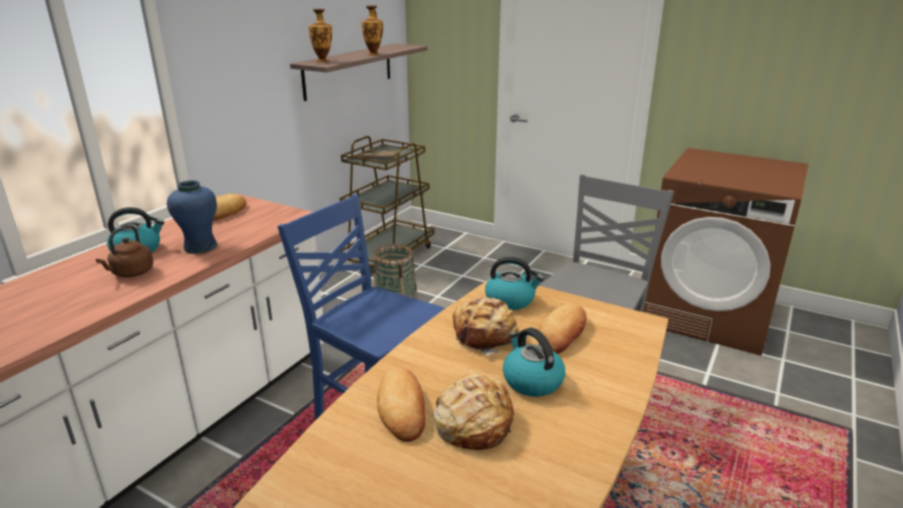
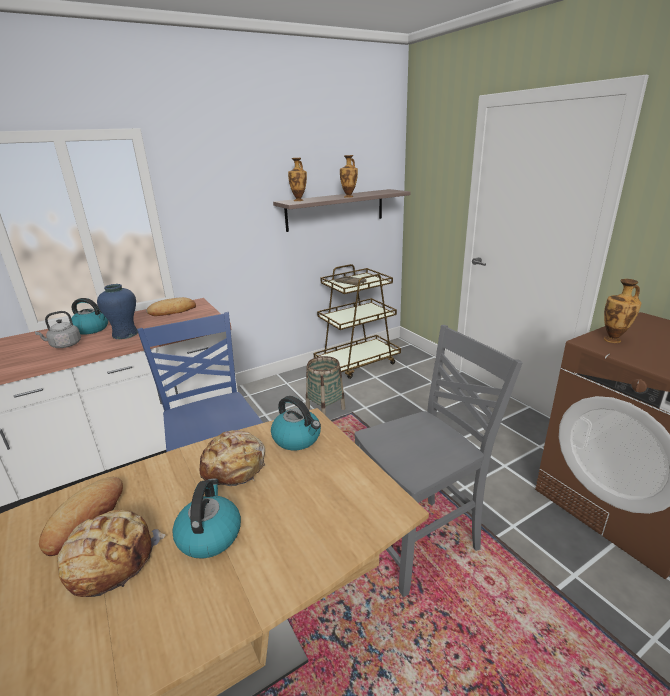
camera: 30 degrees right, 0 degrees up
(131, 273) = (64, 345): brown kettle -> grey kettle
(562, 333) = (299, 491): bread -> none
(693, 170) = (613, 340): none -> vase

